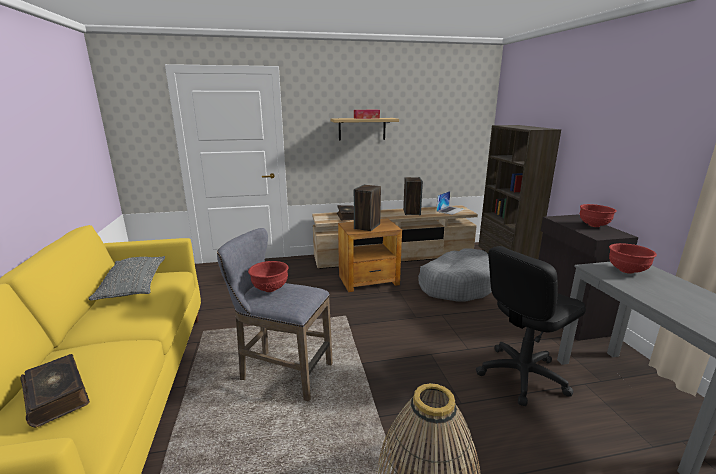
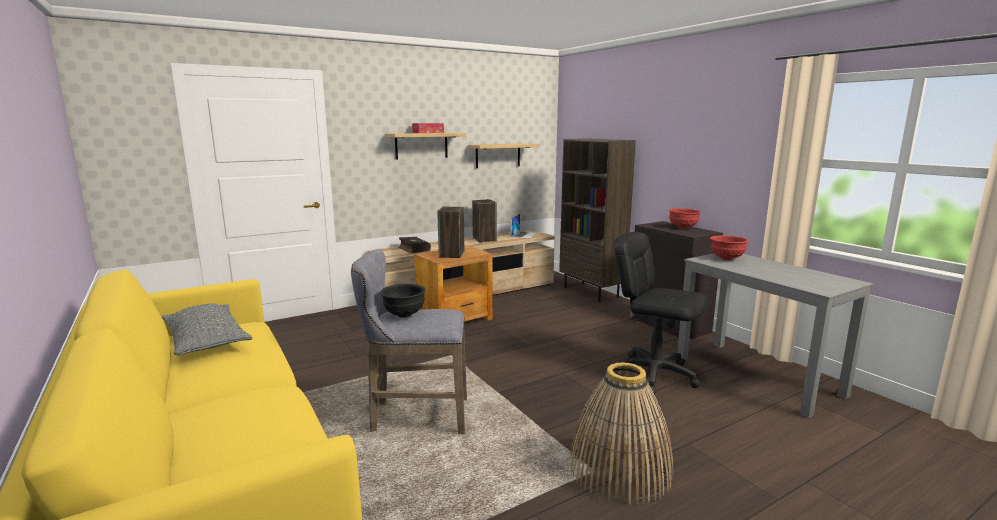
camera: 20 degrees left, 5 degrees down
(58, 396) = (238, 440): book -> none
(269, 289) = (403, 315): red bowl -> black bowl
(433, 138) = (498, 155): none -> shelf
(457, 284) = (552, 311): grey dog bed -> none
(521, 375) = (653, 374): black office chair -> black office chair turned 90 degrees clockwise

